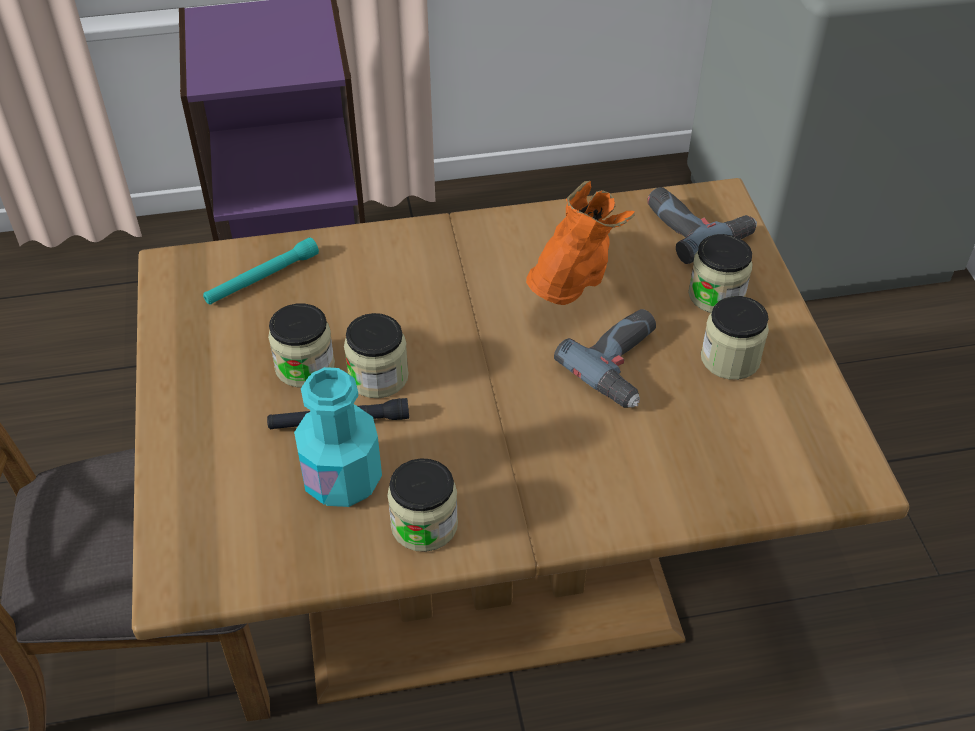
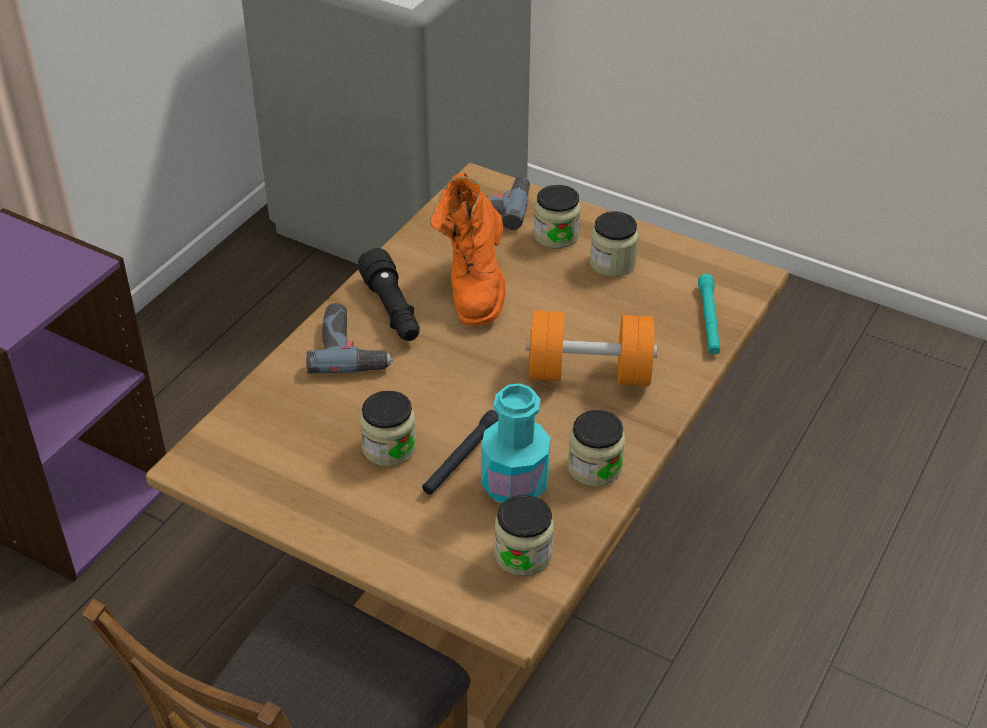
camera: 50 degrees left, 5 degrees down
(262, 278) = (271, 423): turquoise flashlight -> turquoise flashlight (709, 320)
(378, 377) = (443, 418): jar -> jar (523, 554)
(478, 258) = (392, 310): none -> black flashlight
(551, 440) = (589, 373): none -> orange dumbbell
(573, 288) = (475, 287): orange boot -> orange boot turned 150 degrees counterclockwise
(624, 365) = (566, 306): power drill -> power drill (351, 348)

